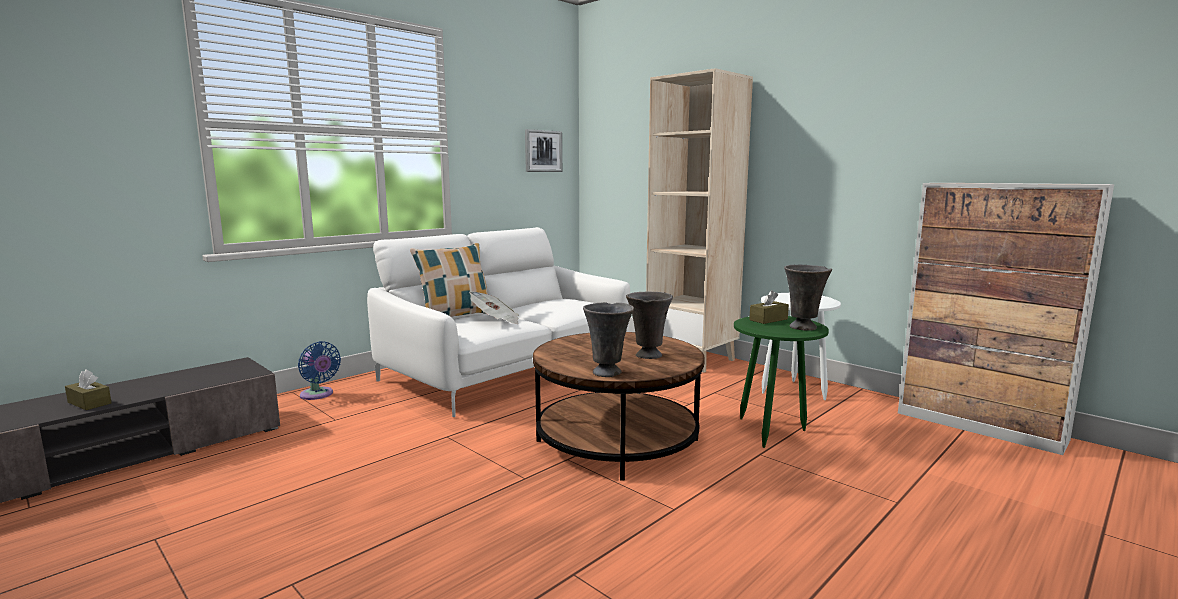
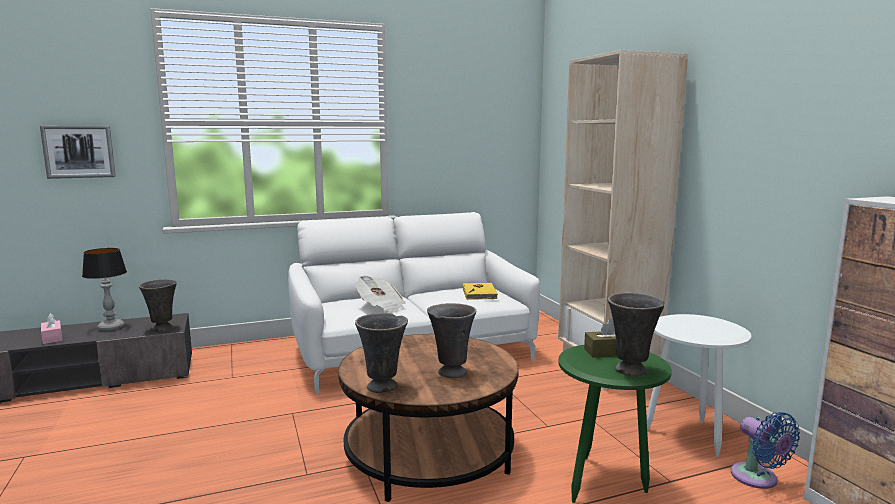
camera: 25 degrees right, 0 degrees up
(89, 403) = (52, 338): brown tissue box -> pink tissue box
(162, 382) = (110, 328): none -> table lamp
(241, 374) = (162, 329): none -> grey vase
(318, 395) = (244, 351): blue fan -> blue fan (758, 479)
(455, 317) = (357, 297): pillow -> none
(543, 151) = (495, 134): picture -> picture (79, 151)
(573, 302) = (480, 293): none -> yellow book

